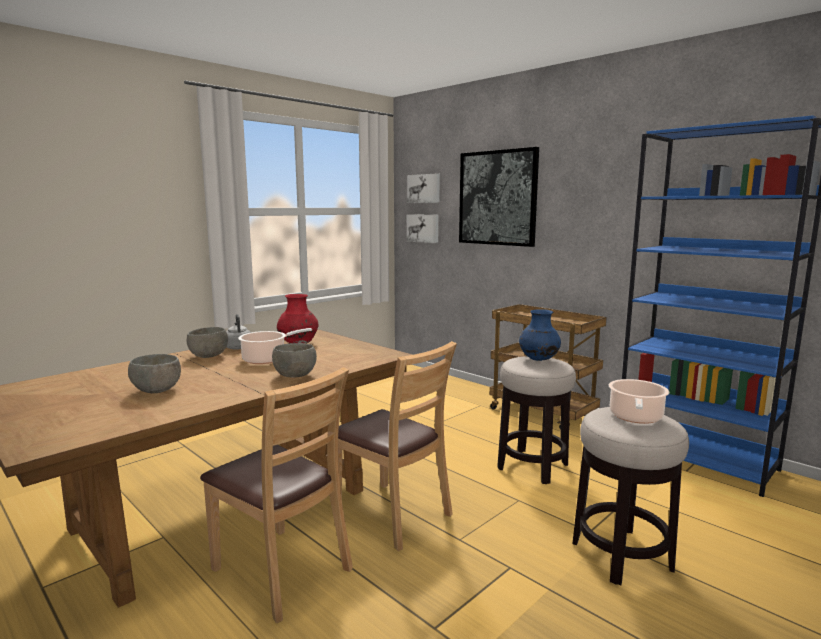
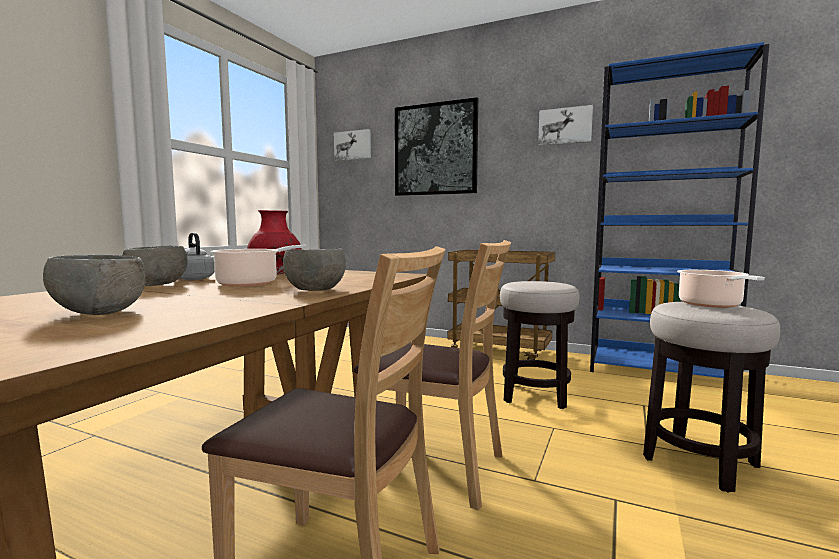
camera: 20 degrees left, 5 degrees down
(423, 228) = (353, 185): picture -> picture (565, 126)
(538, 359) = (536, 281): blue vase -> none

